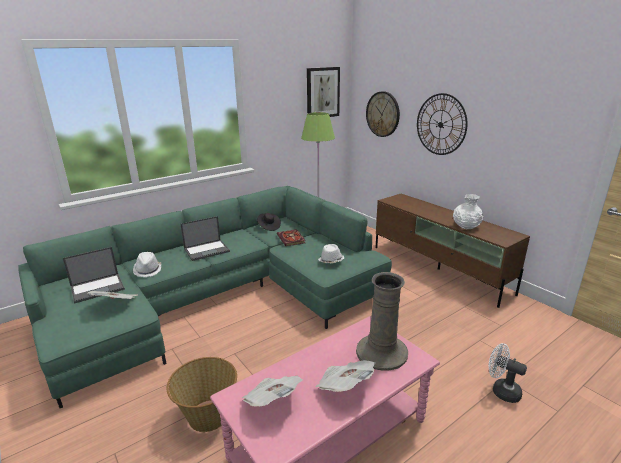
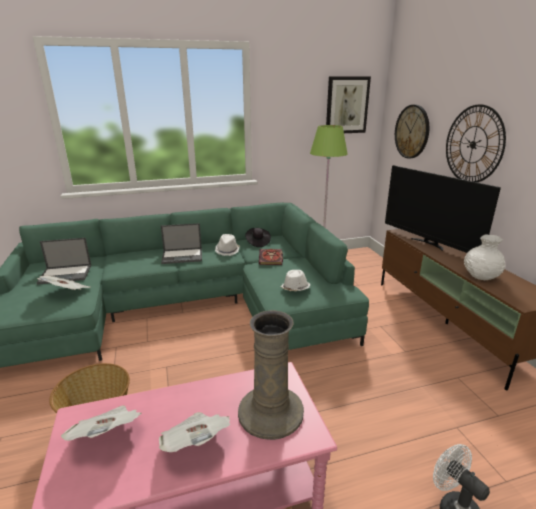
camera: 20 degrees right, 0 degrees up
(148, 270) = (118, 266): white hat -> white hat (227, 250)
(416, 207) = (429, 243): none -> television

